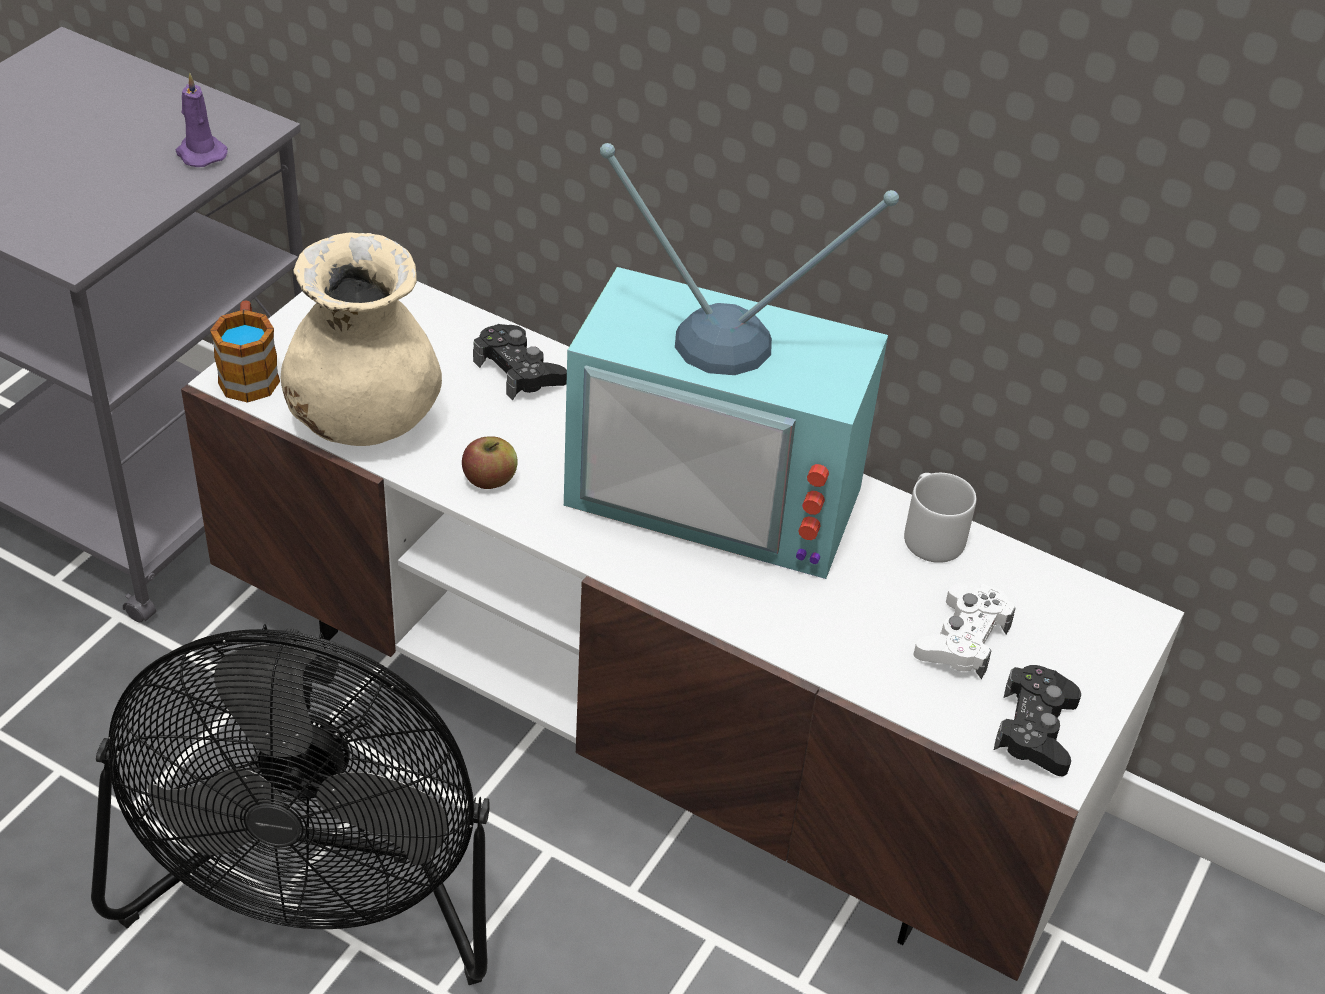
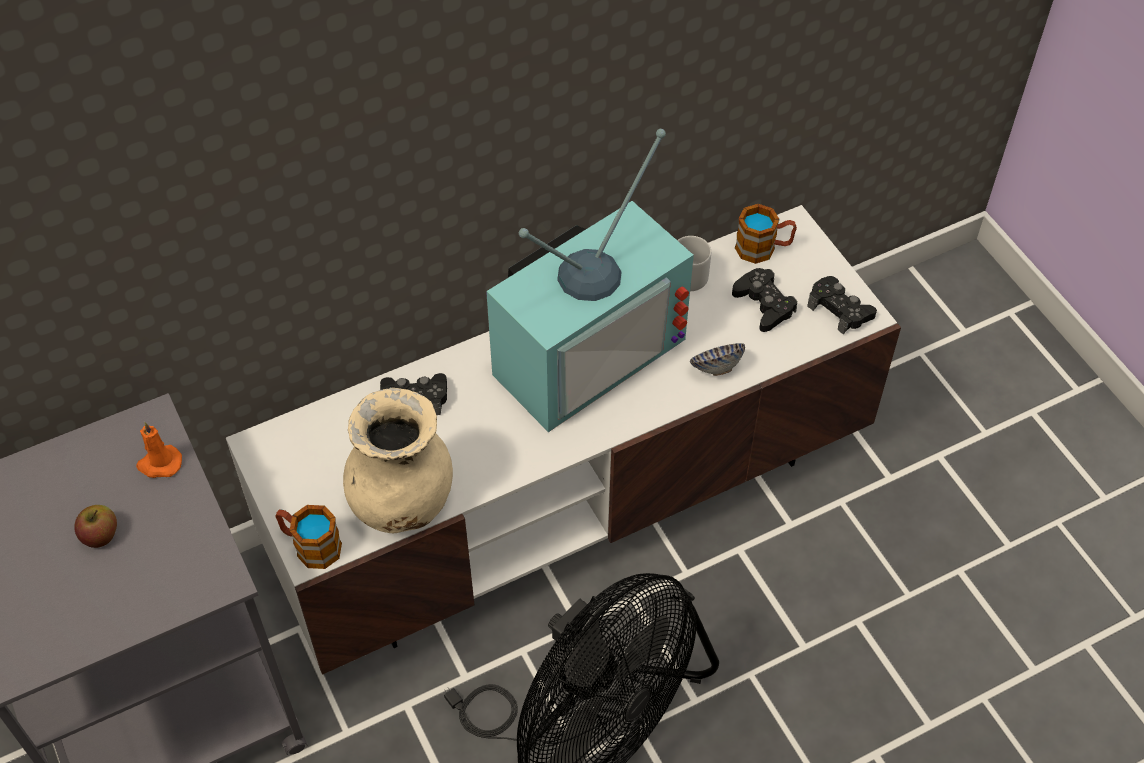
camera: 55 degrees left, 10 degrees up
(200, 153) = (159, 464): purple candle -> orange candle
(489, 479) = (501, 458): apple -> apple (100, 535)
(806, 630) = (716, 368): none -> bowl
(963, 639) = (764, 304): white game controller -> black game controller
(1061, 600) = (763, 248): none -> mug

